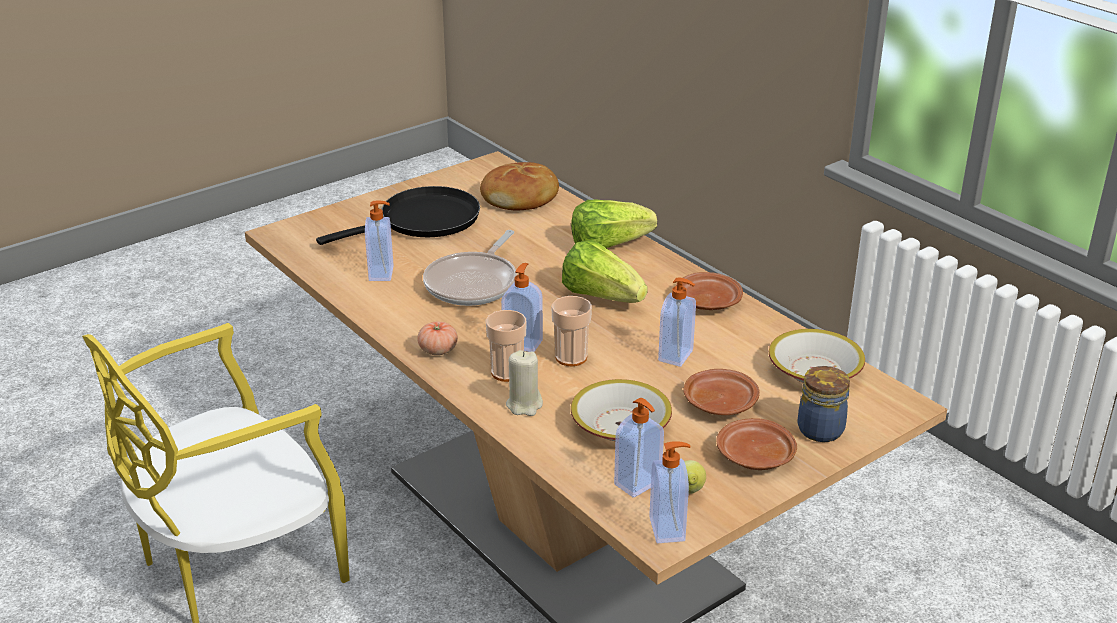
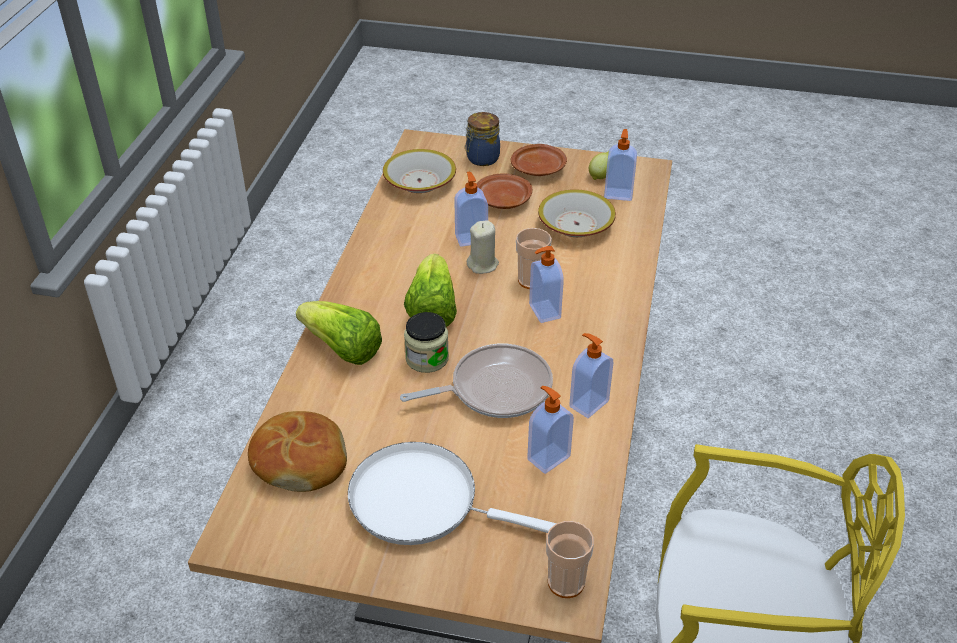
camera: 130 degrees left, 10 degrees up
(423, 221) = (423, 501): black frying pan -> white frying pan
(438, 350) = (607, 347): tomato -> none
(507, 372) = (587, 298): cup -> cup (566, 582)
(524, 405) = (610, 270): beige candle -> beige candle (483, 265)
(547, 272) = (427, 358): none -> jar
(668, 529) = (638, 169): soap dispenser -> soap dispenser (588, 403)
(707, 301) = (380, 257): brown plate -> none

